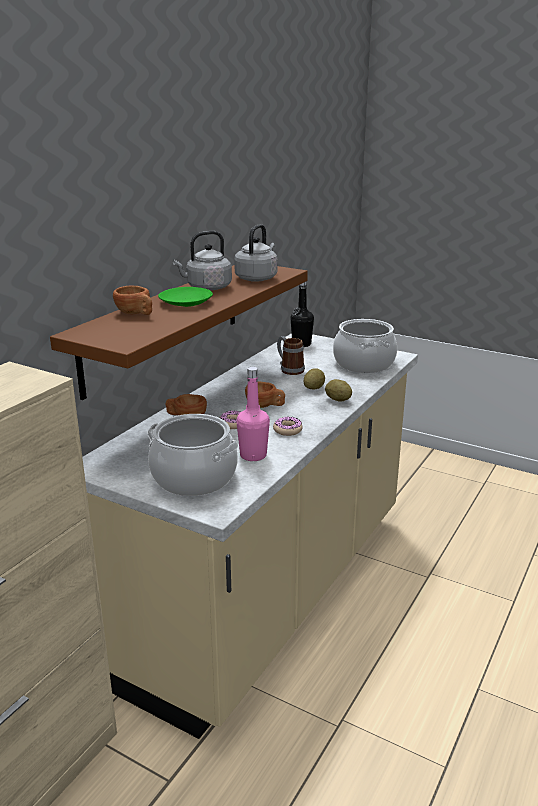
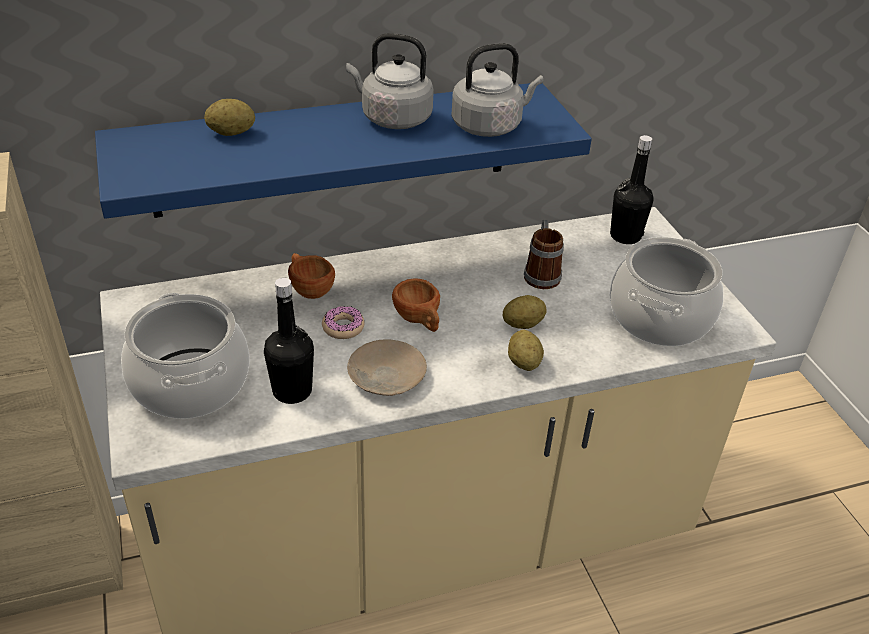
camera: 40 degrees right, 15 degrees up
(136, 314) = (231, 133): brown cup -> potato
(164, 325) = (334, 149): brown shelf -> blue shelf
(186, 302) = (319, 137): green plate -> none
(253, 455) = (292, 391): pink bottle -> black bottle
(287, 430) = (386, 376): donut -> beige plate

